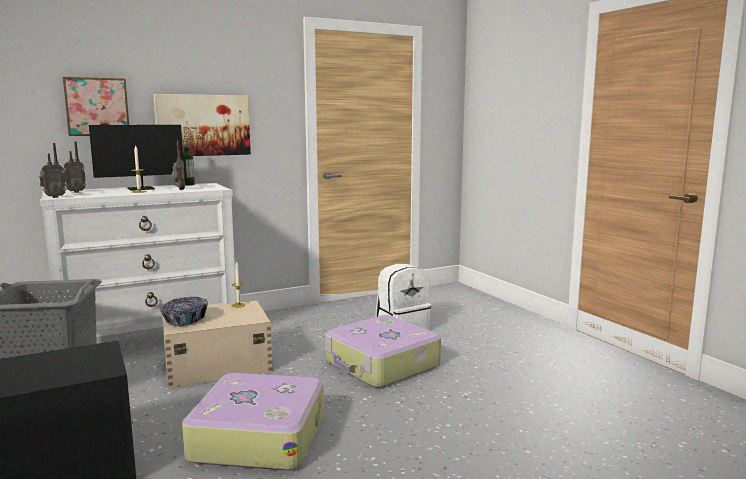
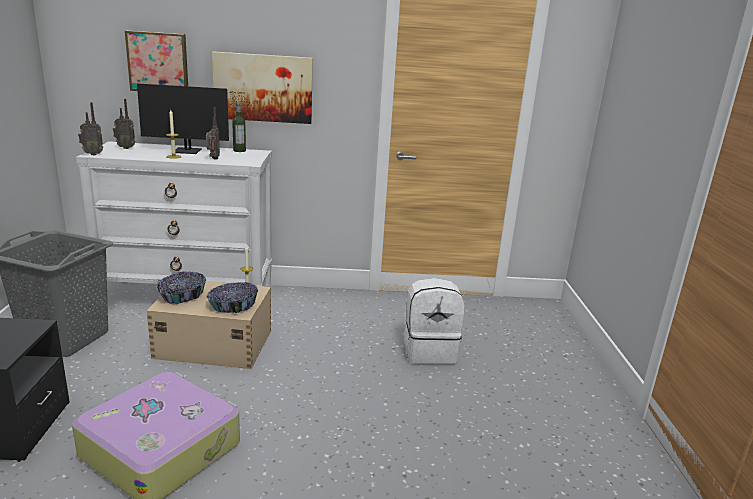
camera: 25 degrees right, 10 degrees up
(242, 316) = (233, 306): none -> bowl
(381, 365) = (359, 396): suitcase -> none

